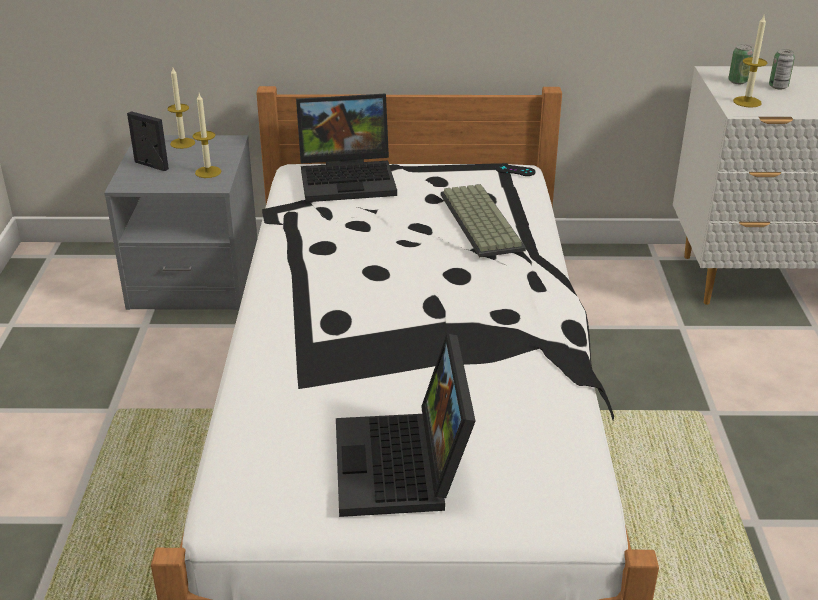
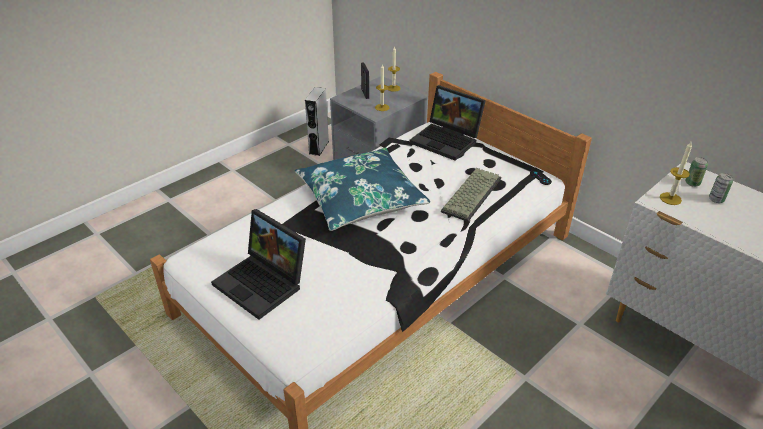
camera: 45 degrees right, 5 degrees up
(72, 305) = (319, 147): none -> grey speaker
(353, 297) = (360, 199): none -> blue pillow
(404, 467) = (264, 283): laptop -> laptop turned 90 degrees counterclockwise

